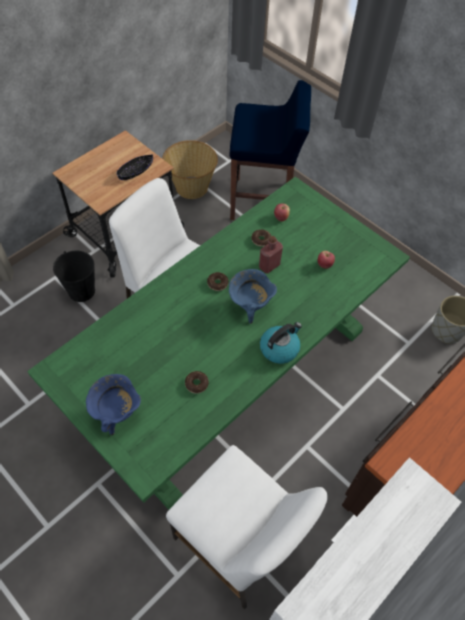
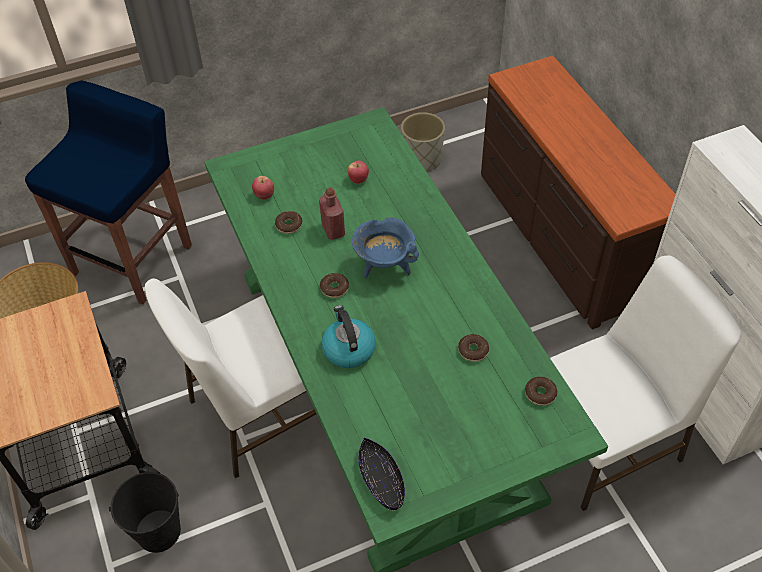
camera: 65 degrees left, 5 degrees down
(117, 414) = (484, 446): blue cooking pot -> none
(136, 171) = (63, 337): black bowl -> black bowl (381, 479)
(174, 439) = (540, 394): none -> donut
(279, 348) = (455, 257): kettle -> kettle (348, 349)

